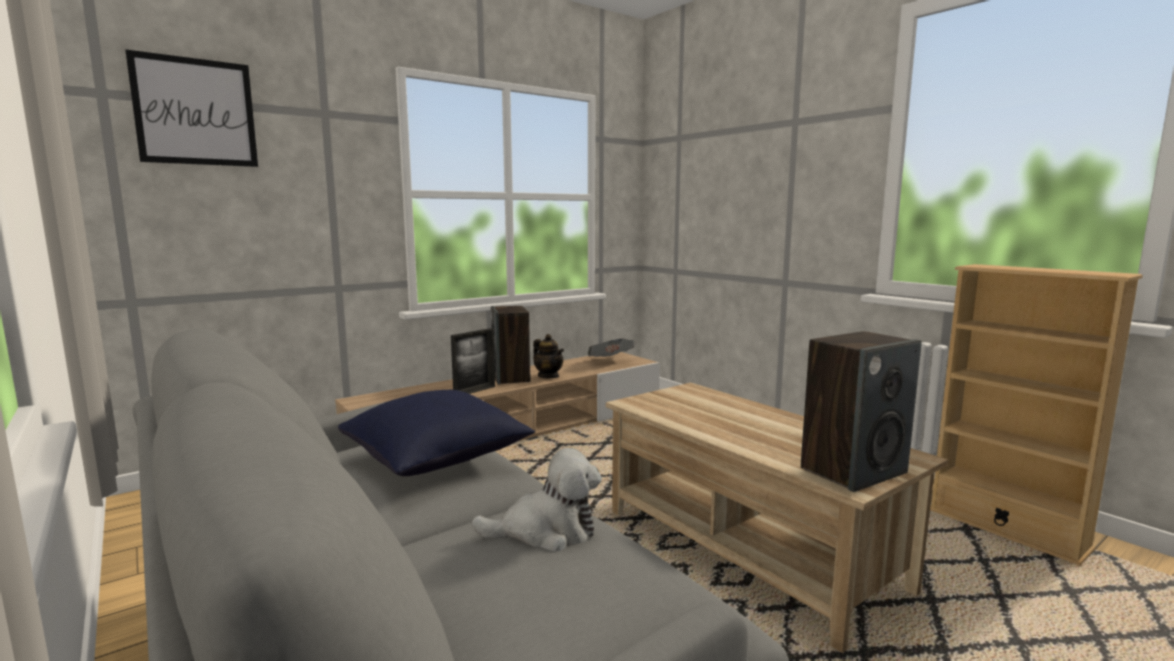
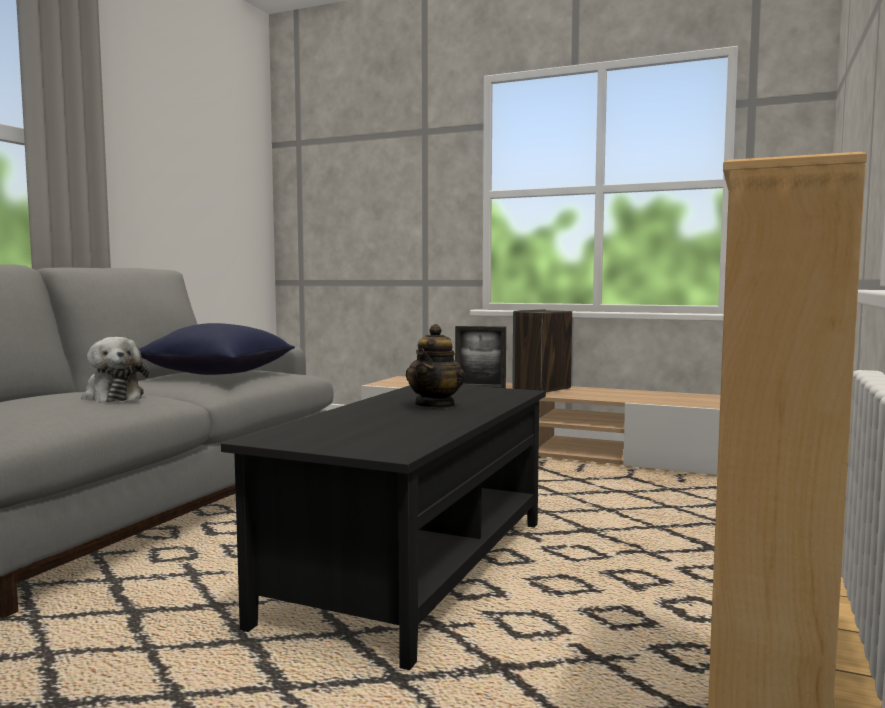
camera: 60 degrees right, 5 degrees down
(195, 112) = (341, 146): picture -> none
(548, 376) = (574, 394): teapot -> teapot (436, 405)
(610, 362) = (684, 399): newspaper -> none
(746, 549) = (414, 569): beige coffee table -> black coffee table
(853, 470) = (311, 437): speaker -> none

